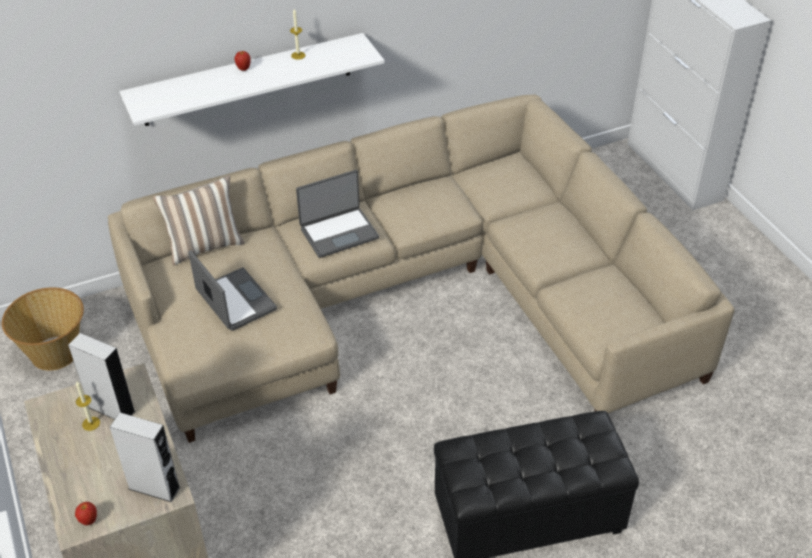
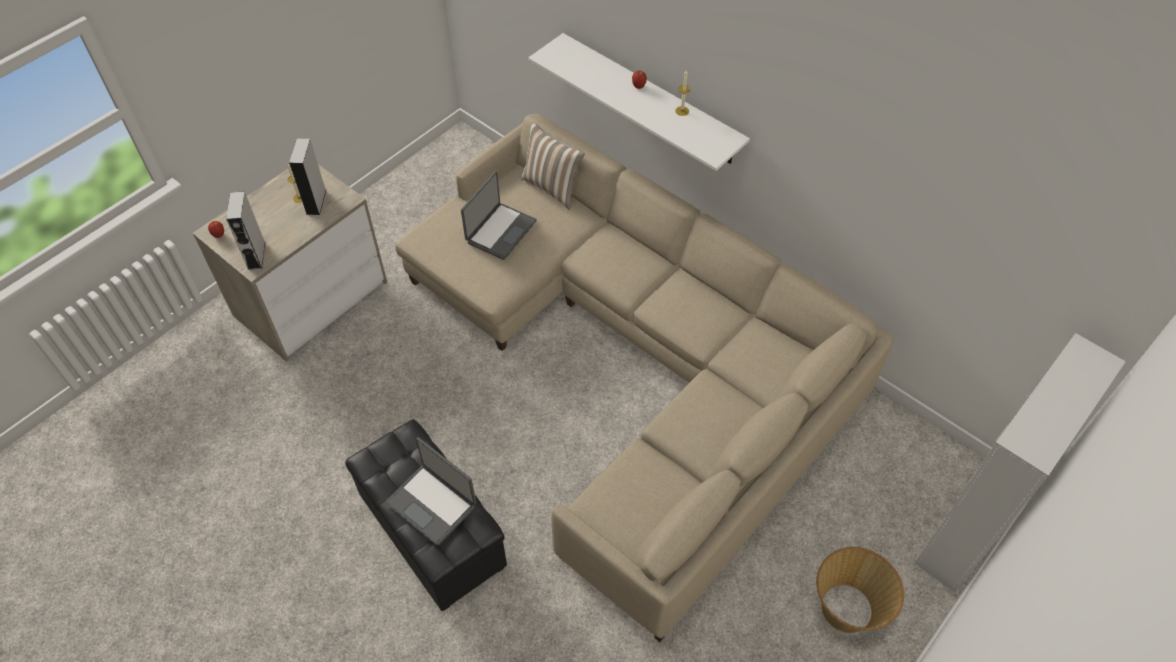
camera: 65 degrees right, 10 degrees up
(56, 353) = (457, 170): basket -> basket (847, 609)
(339, 232) = (618, 263): laptop -> laptop (432, 503)

